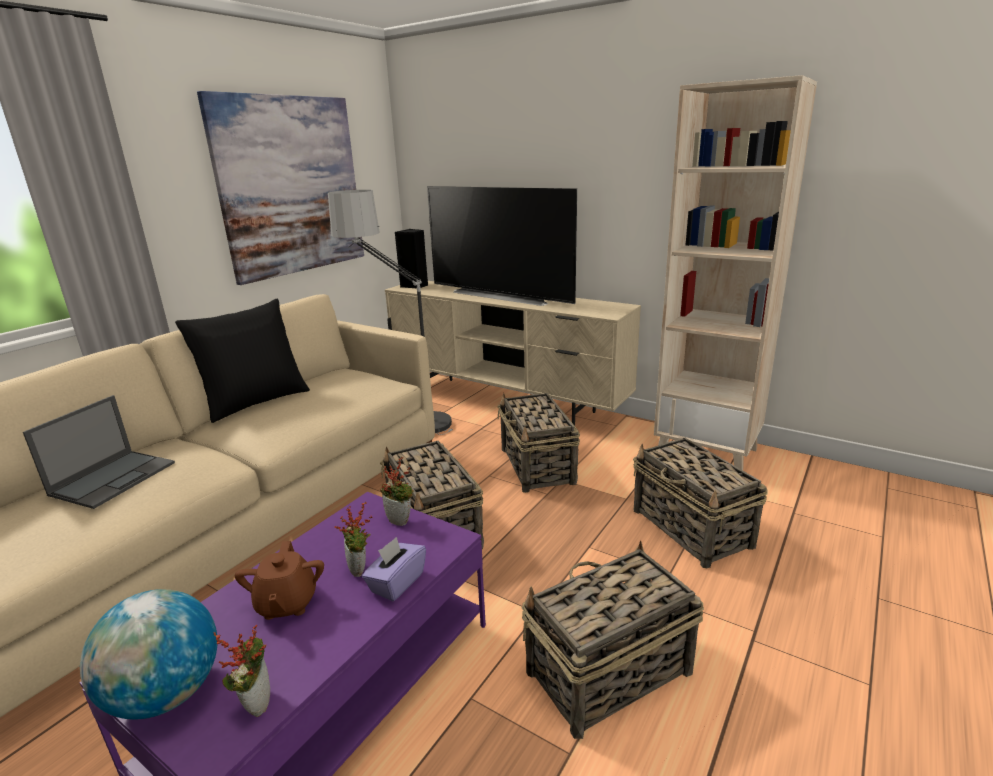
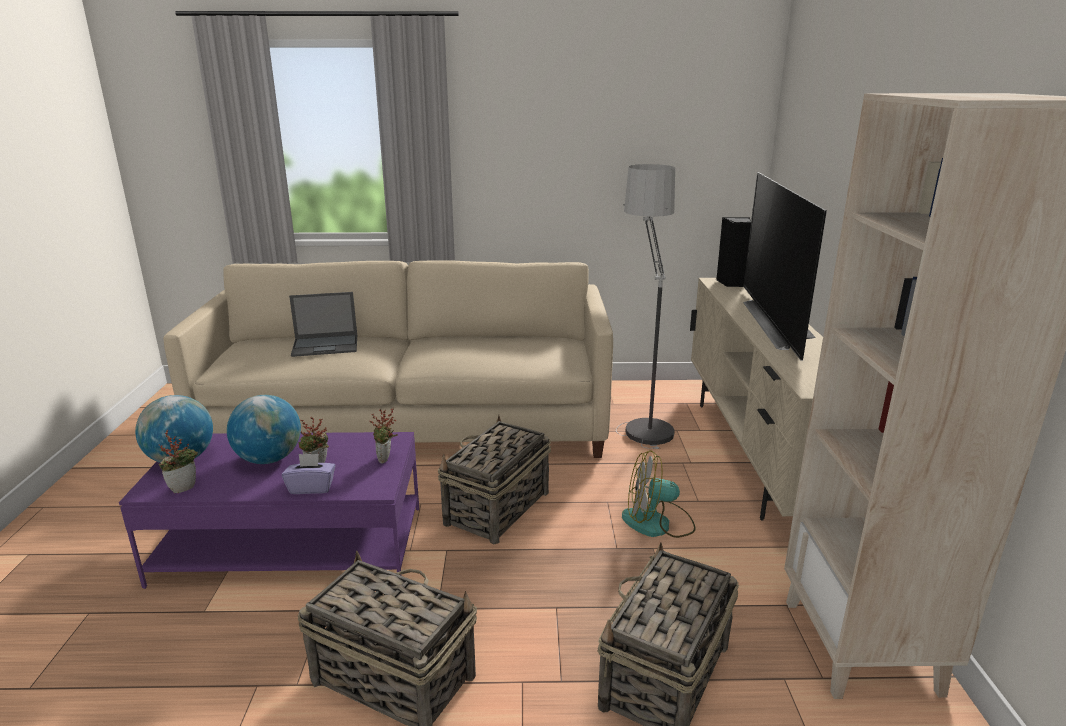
camera: 55 degrees right, 0 degrees up
(255, 402) = (467, 336): black pillow -> none
(286, 604) = (269, 459): brown teapot -> globe
(291, 186) = (614, 154): picture -> none
(537, 466) = (657, 523): basket -> fan

